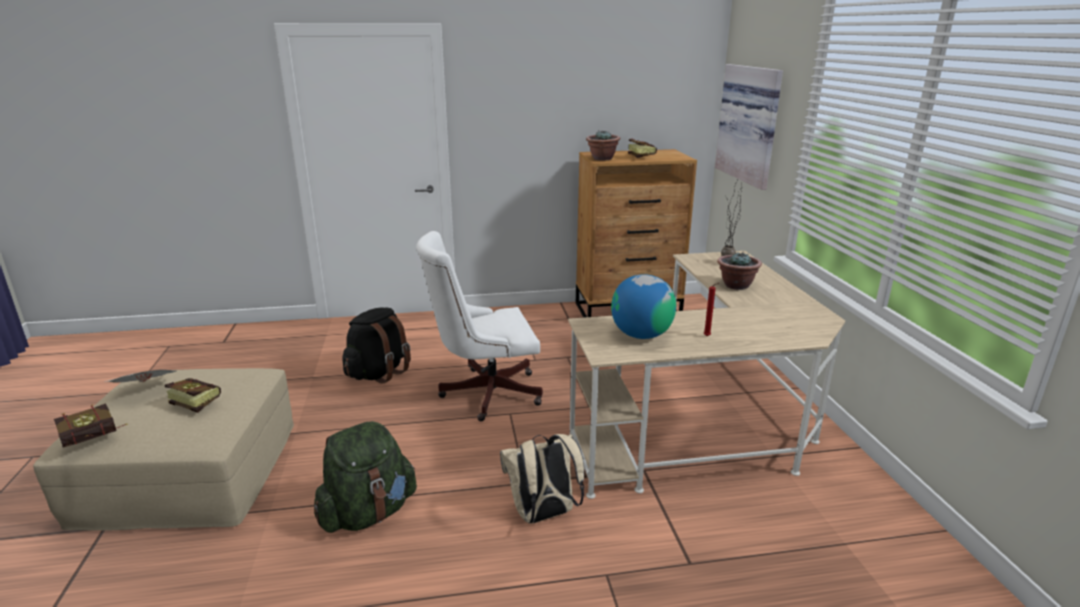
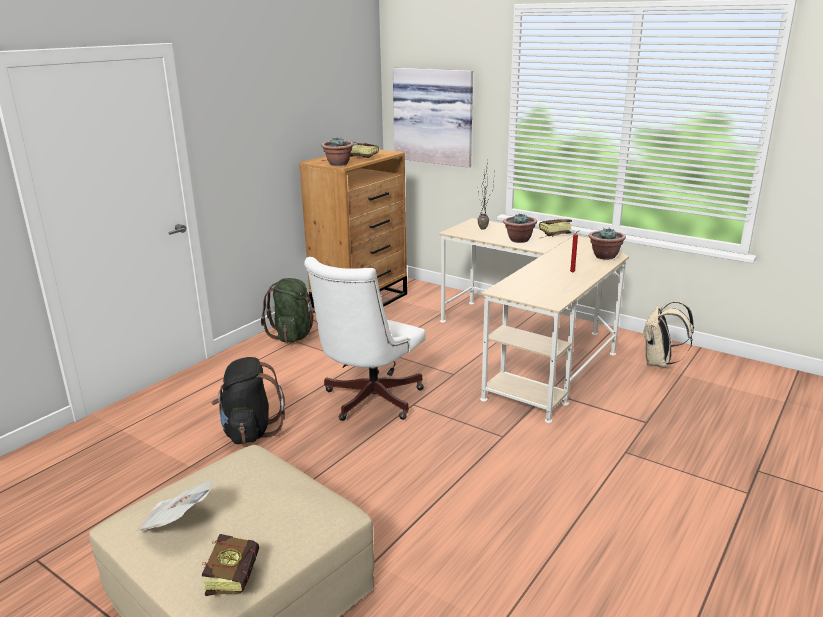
camera: 45 degrees left, 0 degrees up
(192, 403) = (259, 501): book -> book (551, 235)
(368, 513) = (447, 514): green backpack -> green backpack (293, 335)
(543, 515) = (545, 446): beige backpack -> beige backpack (659, 363)
(641, 335) = (542, 285): globe -> none
(793, 335) = (604, 256): none -> potted plant

